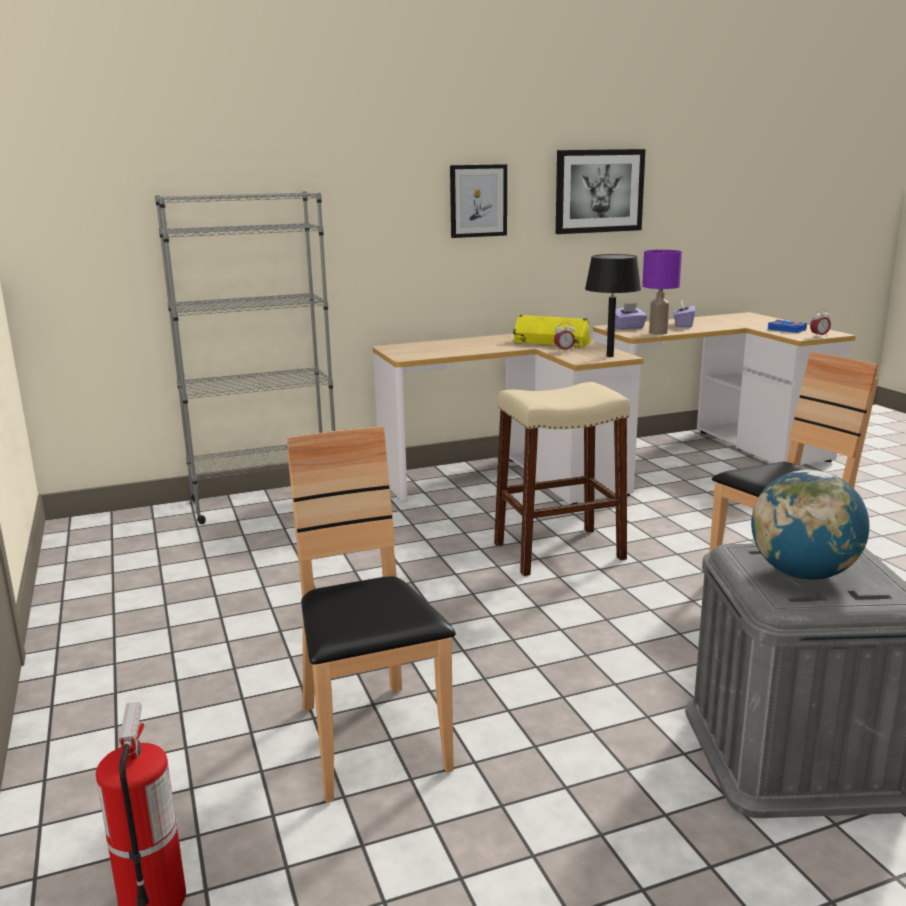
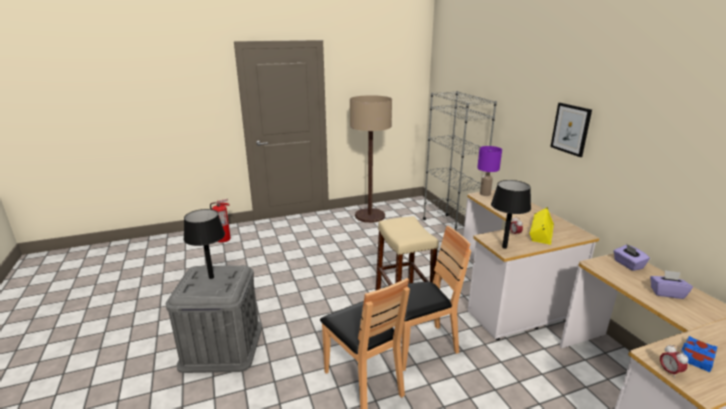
camera: 90 degrees right, 5 degrees up
(131, 586) = (370, 216): none -> floor lamp
(370, 740) = (268, 260): brown chair -> brown chair (419, 346)
(599, 191) = (659, 149): picture -> none
(657, 333) = (612, 275): purple table lamp -> purple table lamp (484, 194)
(803, 574) = (211, 277): globe -> black table lamp

